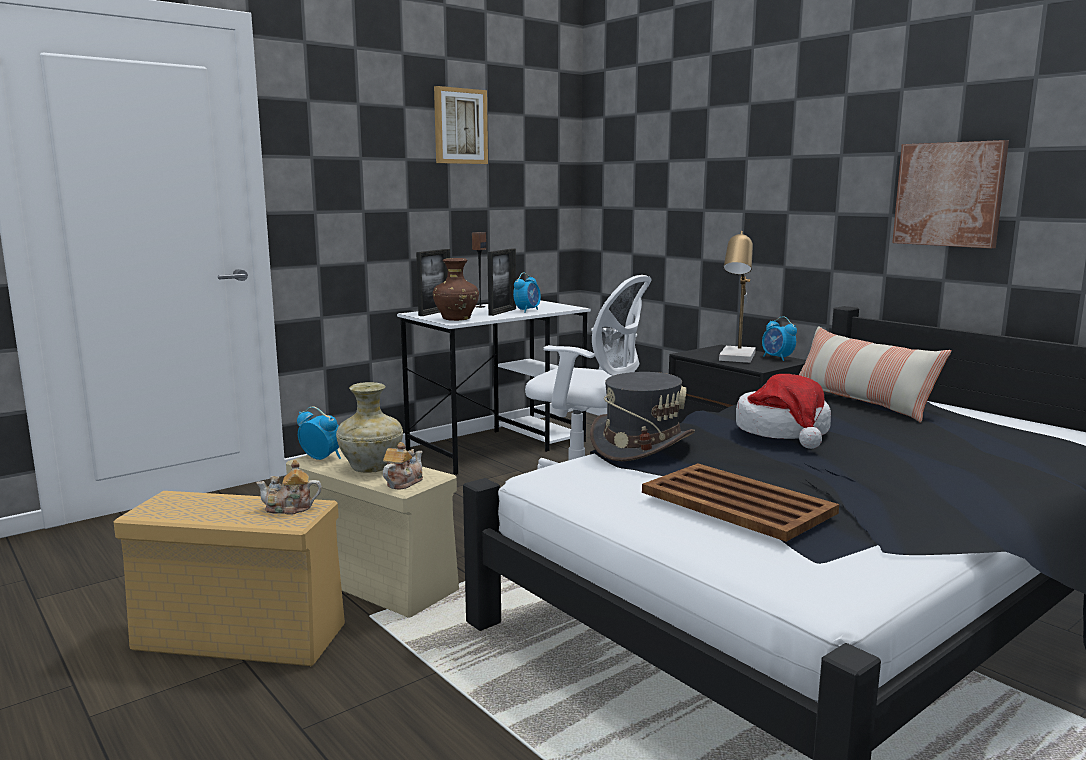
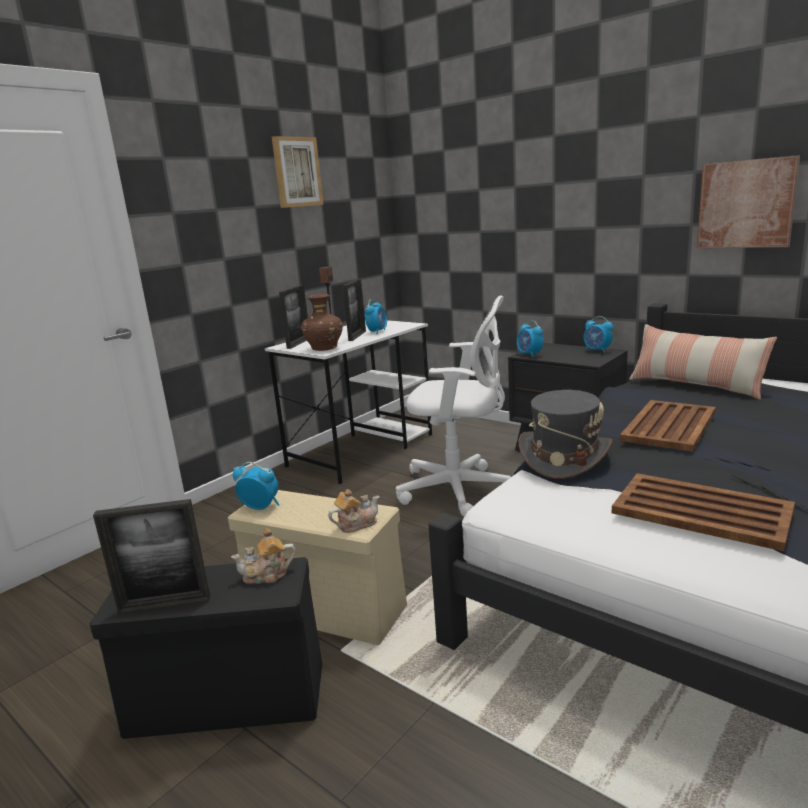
camera: 10 degrees left, 5 degrees up
(184, 516) = (165, 604): none -> picture frame
(243, 637) = (231, 699): beige storage box -> black storage box
(370, 468) = (314, 512): beige vase -> none
(403, 482) = (356, 524): teapot -> teapot turned 45 degrees clockwise
(695, 354) = (529, 354): none -> alarm clock
(737, 358) = (566, 355): table lamp -> none
(784, 431) = (670, 425): hat -> brown tray

